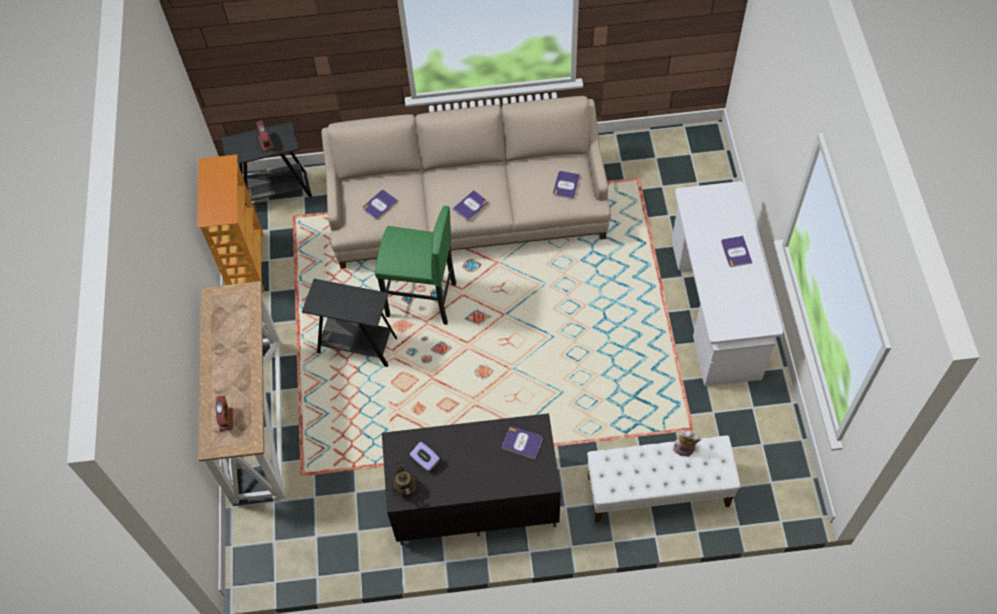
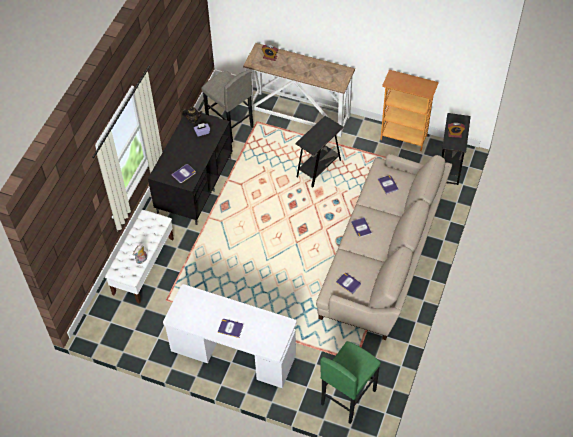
camera: 115 degrees right, 5 degrees down
(326, 513) = (230, 124): none -> grey stool
(421, 300) = (330, 207): green stool -> green stool (347, 397)

